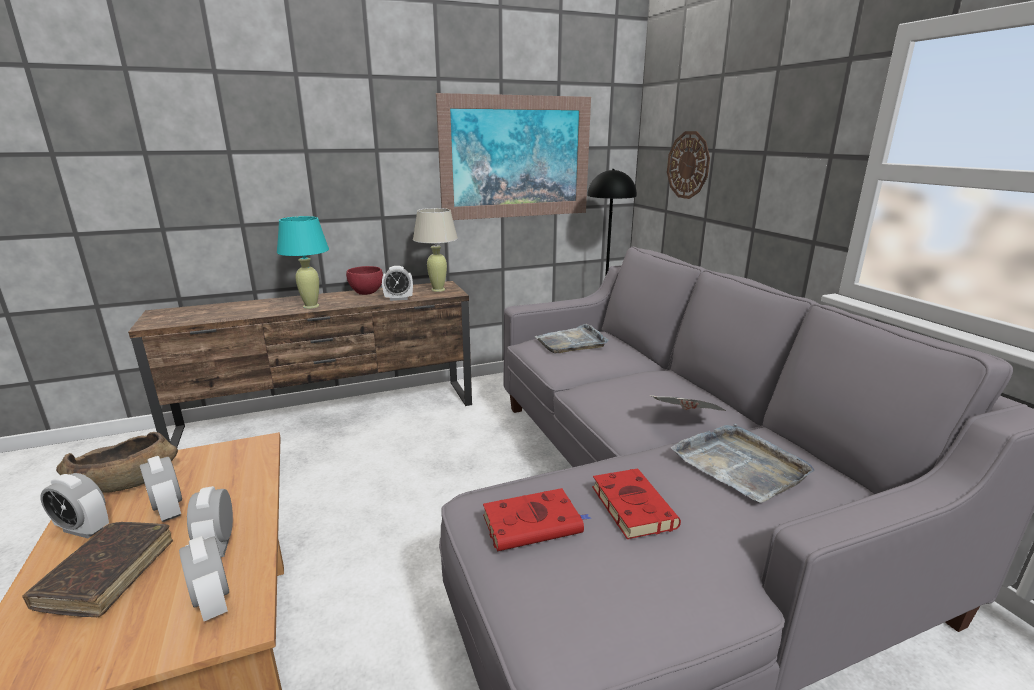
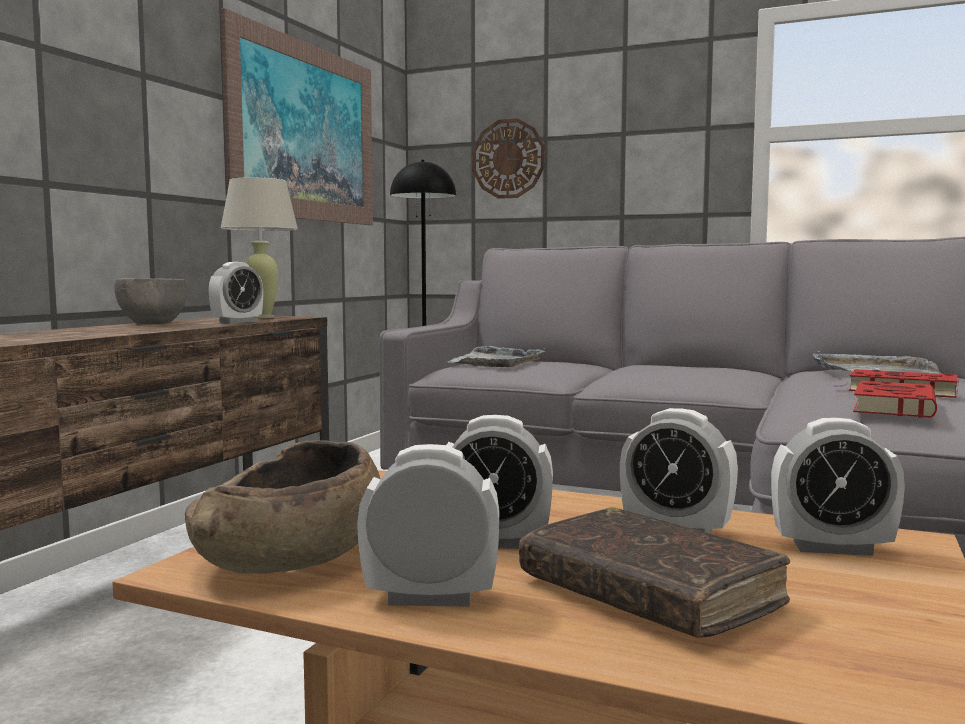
camera: 45 degrees left, 15 degrees down
(84, 529) = (430, 598): alarm clock -> alarm clock turned 150 degrees counterclockwise
(311, 306) = (109, 332): turquoise table lamp -> none
(366, 293) = (153, 323): red bowl -> grey bowl
(685, 421) = (755, 372): newspaper -> none

